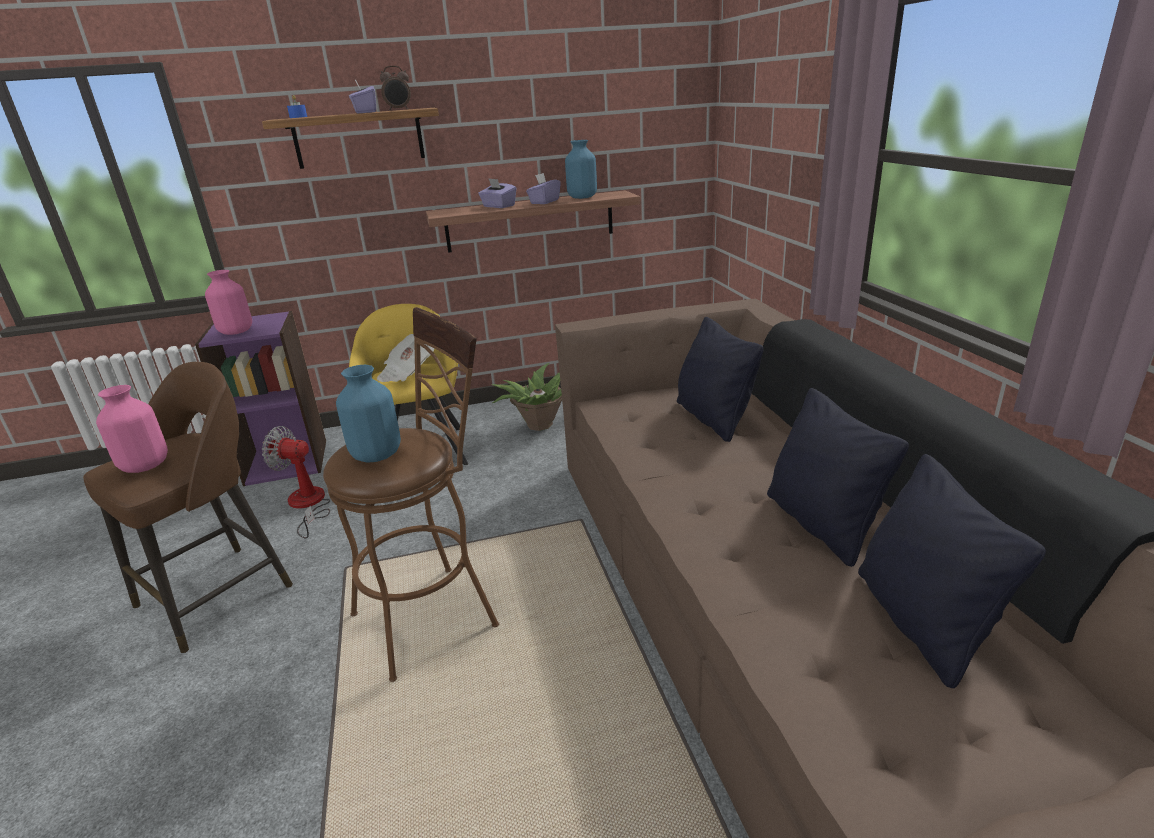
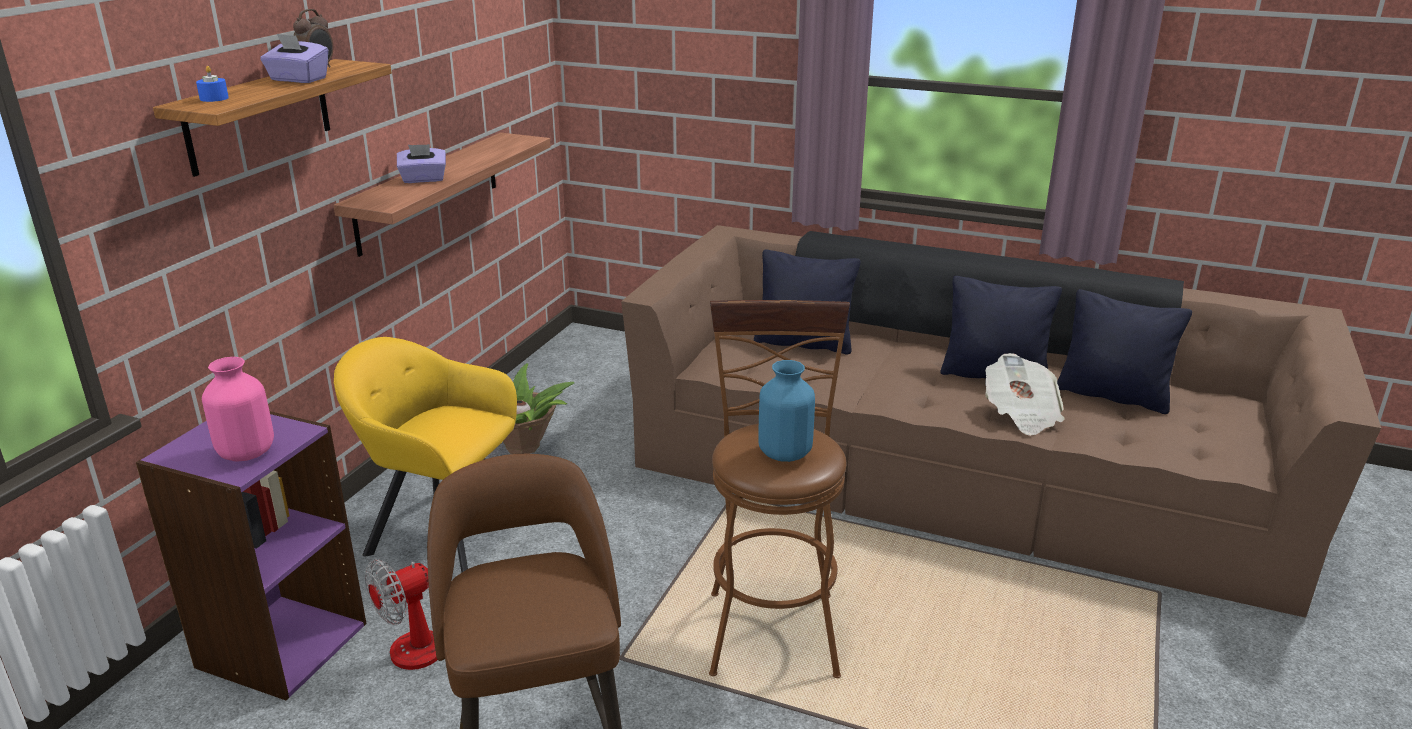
camera: 55 degrees left, 0 degrees up
(146, 466) = (536, 608): pink vase -> none
(408, 373) = (443, 427): newspaper -> newspaper (1021, 414)
(544, 202) = (462, 163): purple tissue box -> none
(582, 197) = (487, 149): blue vase -> none

